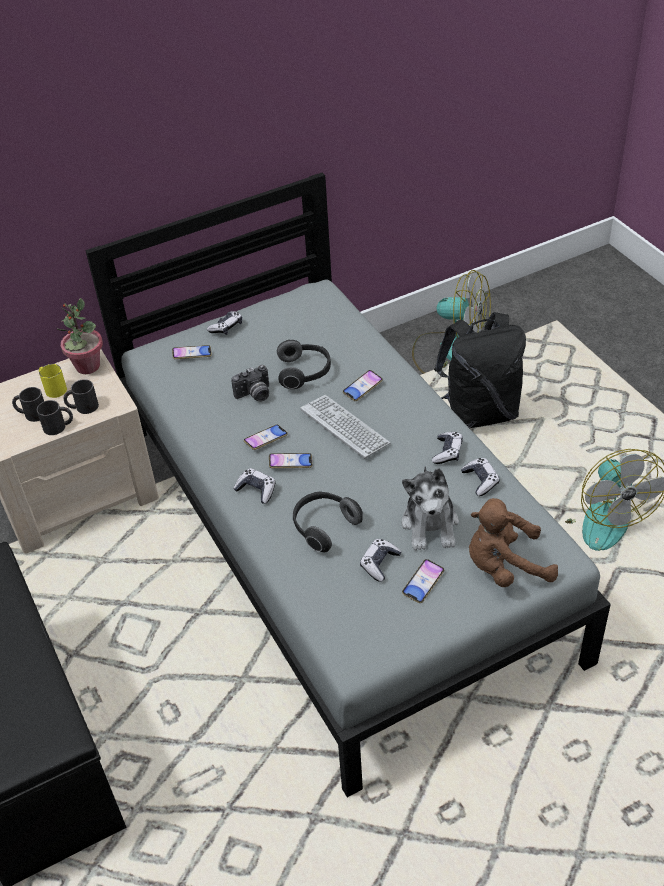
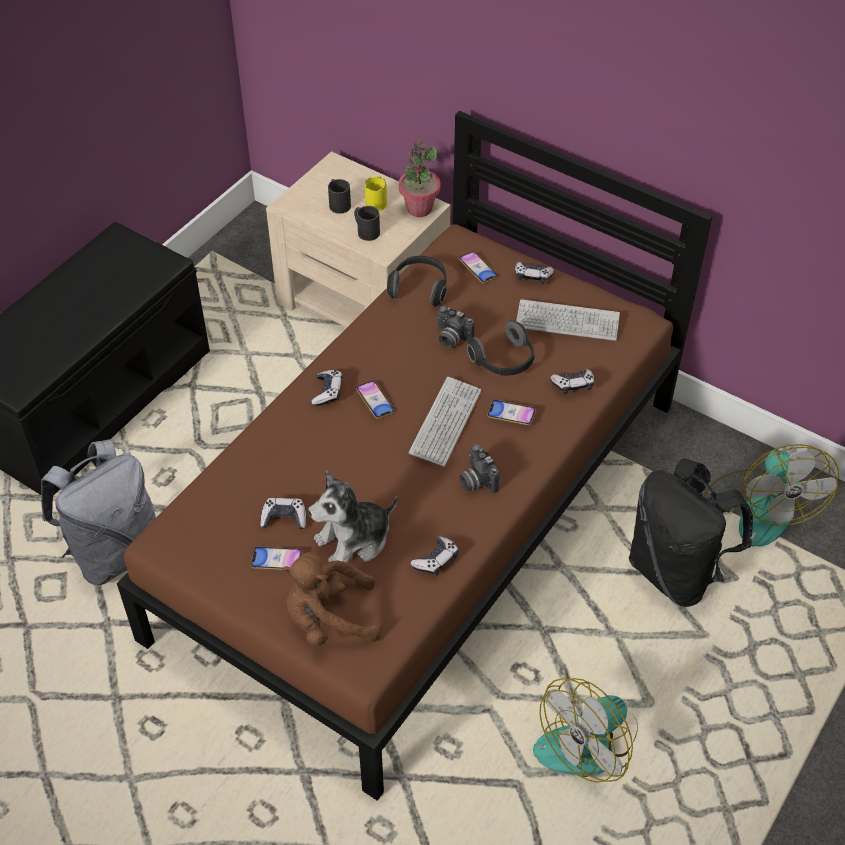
camera: 60 degrees right, 5 degrees up
(59, 426) = (333, 227): black mug -> none
(230, 785) = (115, 551): none -> grey backpack
(266, 439) = (395, 371): phone -> none
(290, 325) = (567, 322): none -> keyboard
(324, 527) = (307, 459): headphones -> headphones (419, 288)
(340, 537) = (422, 517): grey bed -> brown bed
(415, 431) = (476, 481): none -> camera
(447, 452) = (461, 518): game controller -> game controller (573, 385)
(505, 567) = (329, 619): brown plush toy -> brown plush toy turned 60 degrees counterclockwise

